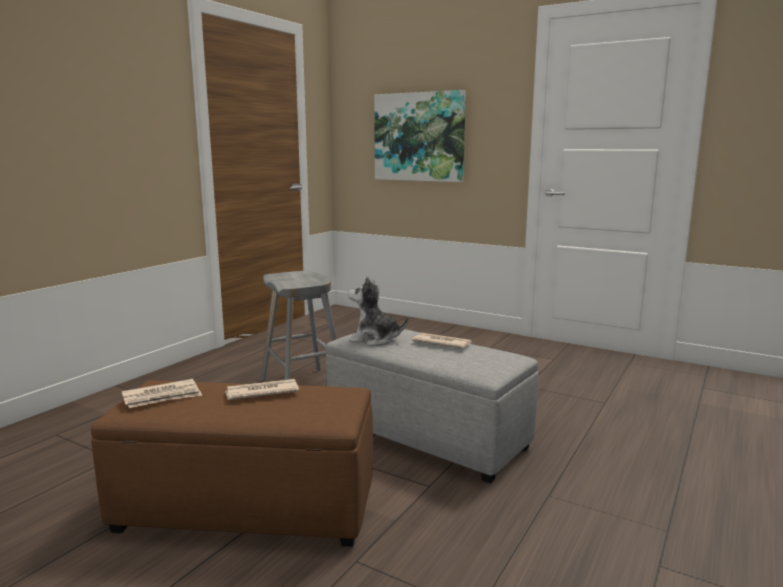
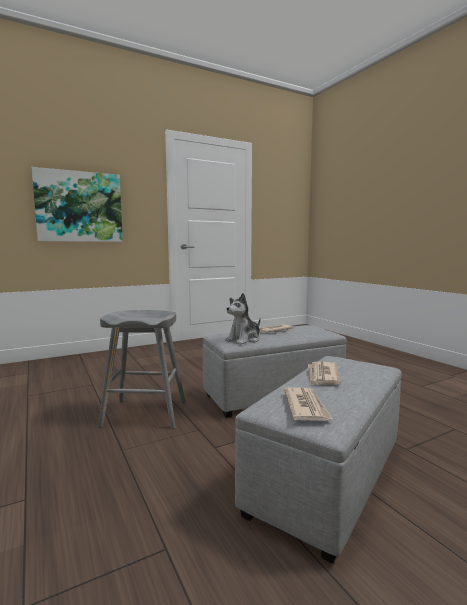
camera: 60 degrees left, 5 degrees down
(244, 508) = (327, 477): brown ottoman -> grey ottoman

